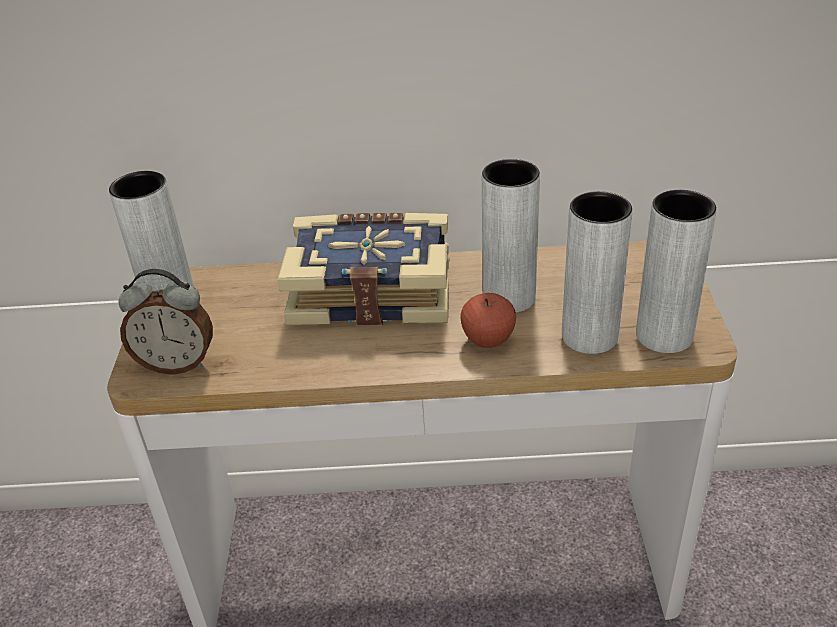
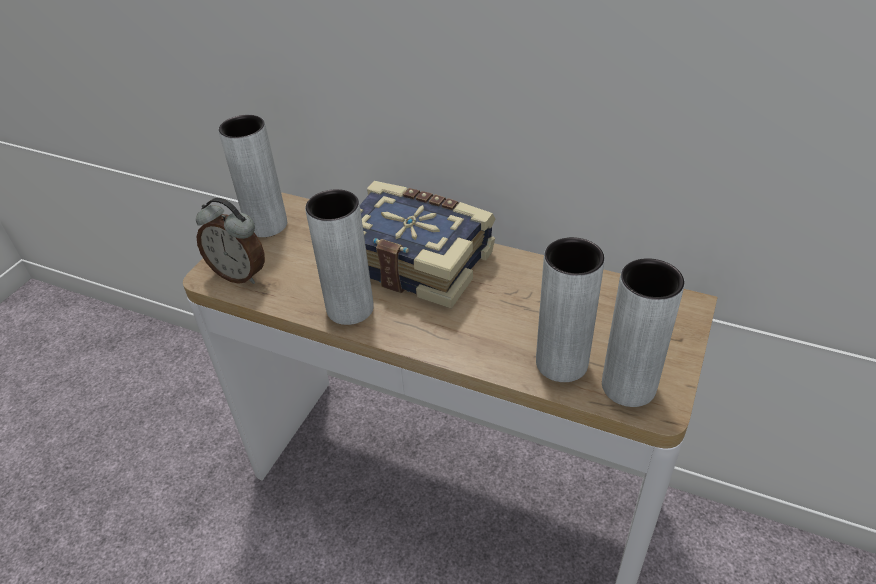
camera: 25 degrees right, 5 degrees up
(488, 340) = (475, 335): apple -> none
(509, 298) = (518, 303): grey vase -> grey vase (350, 308)

